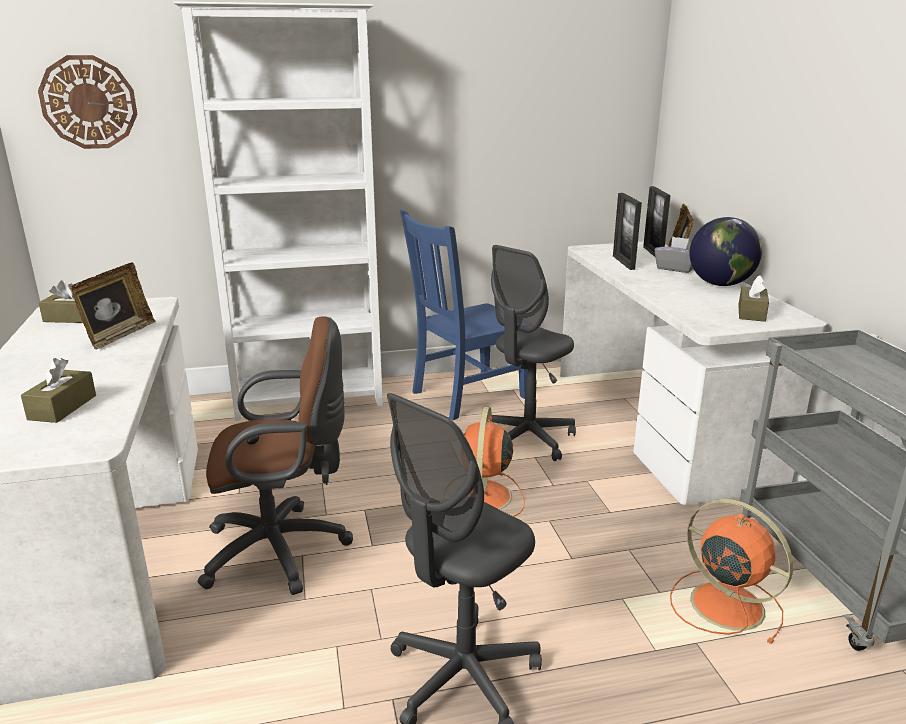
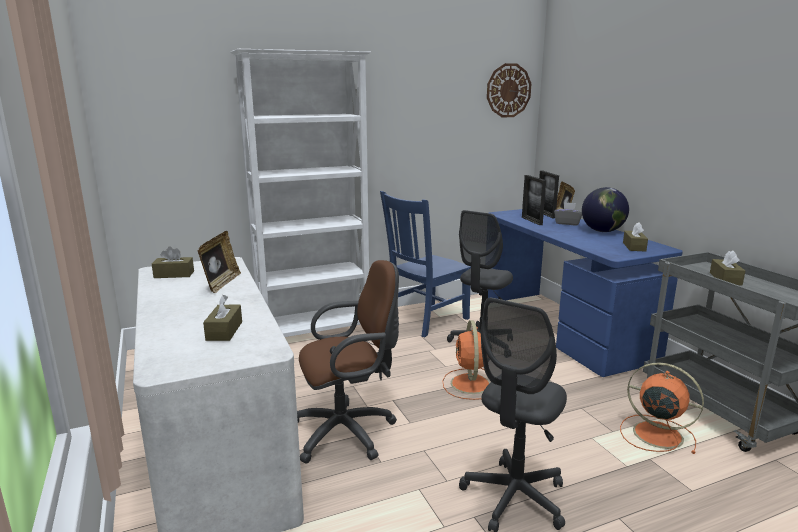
camera: 10 degrees left, 5 degrees down
(89, 102) = (158, 119): wall clock -> wall clock (508, 90)
(659, 423) = (563, 328): white desk -> blue desk
(866, 377) = (725, 279): none -> brown tissue box

